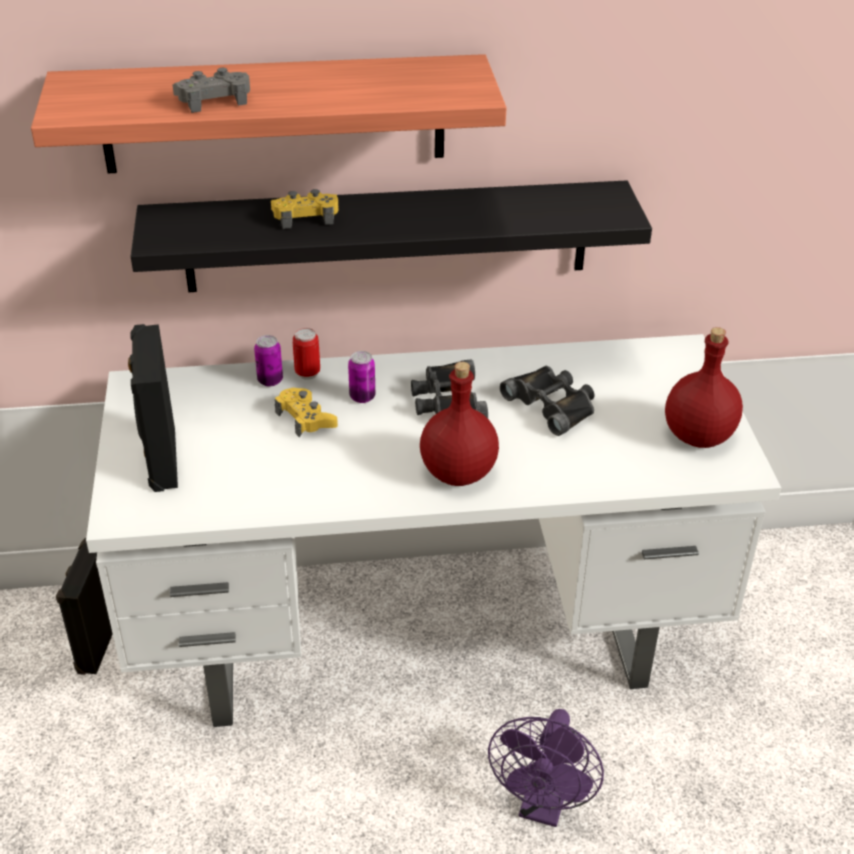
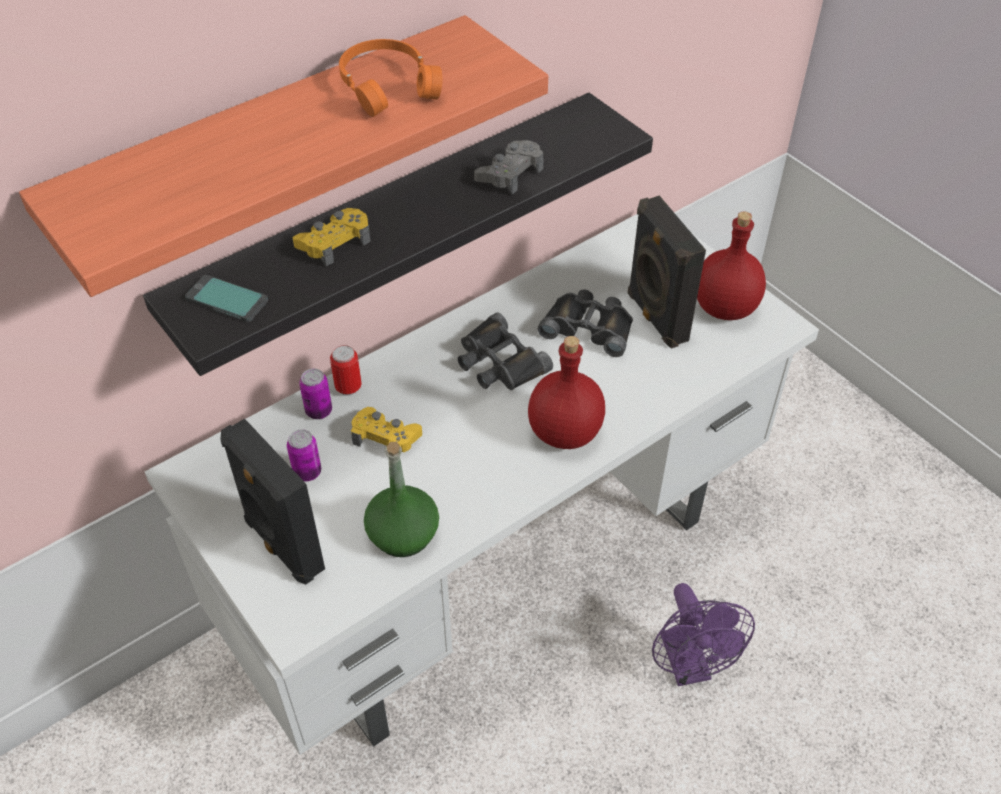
camera: 30 degrees left, 10 degrees up
(96, 643) = (202, 725): black speaker -> black speaker (655, 317)
(190, 226) = (226, 300): none -> phone
(213, 99) = (253, 165): grey game controller -> grey game controller (510, 173)
(258, 490) = (403, 534): none -> green bottle
(362, 397) = (419, 391): can -> can (307, 472)
(368, 81) = (388, 86): none -> orange headphones

